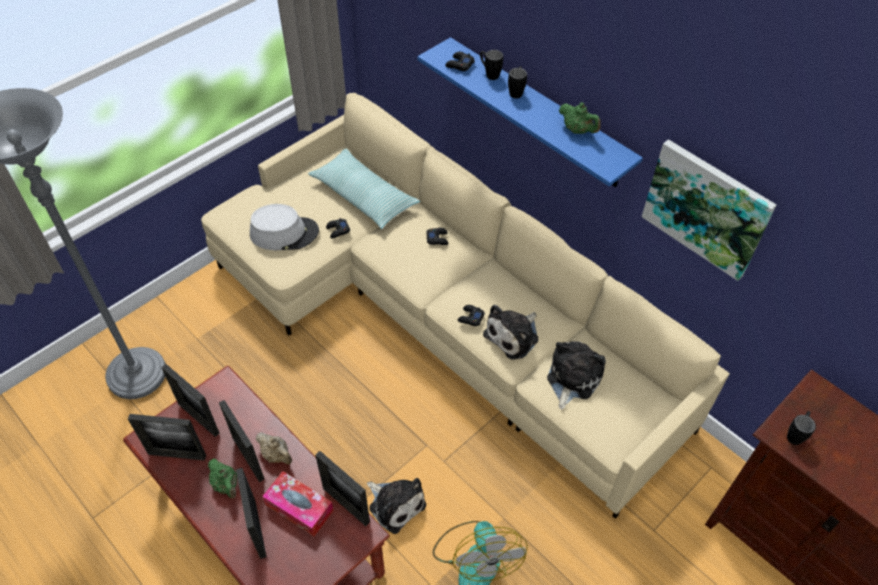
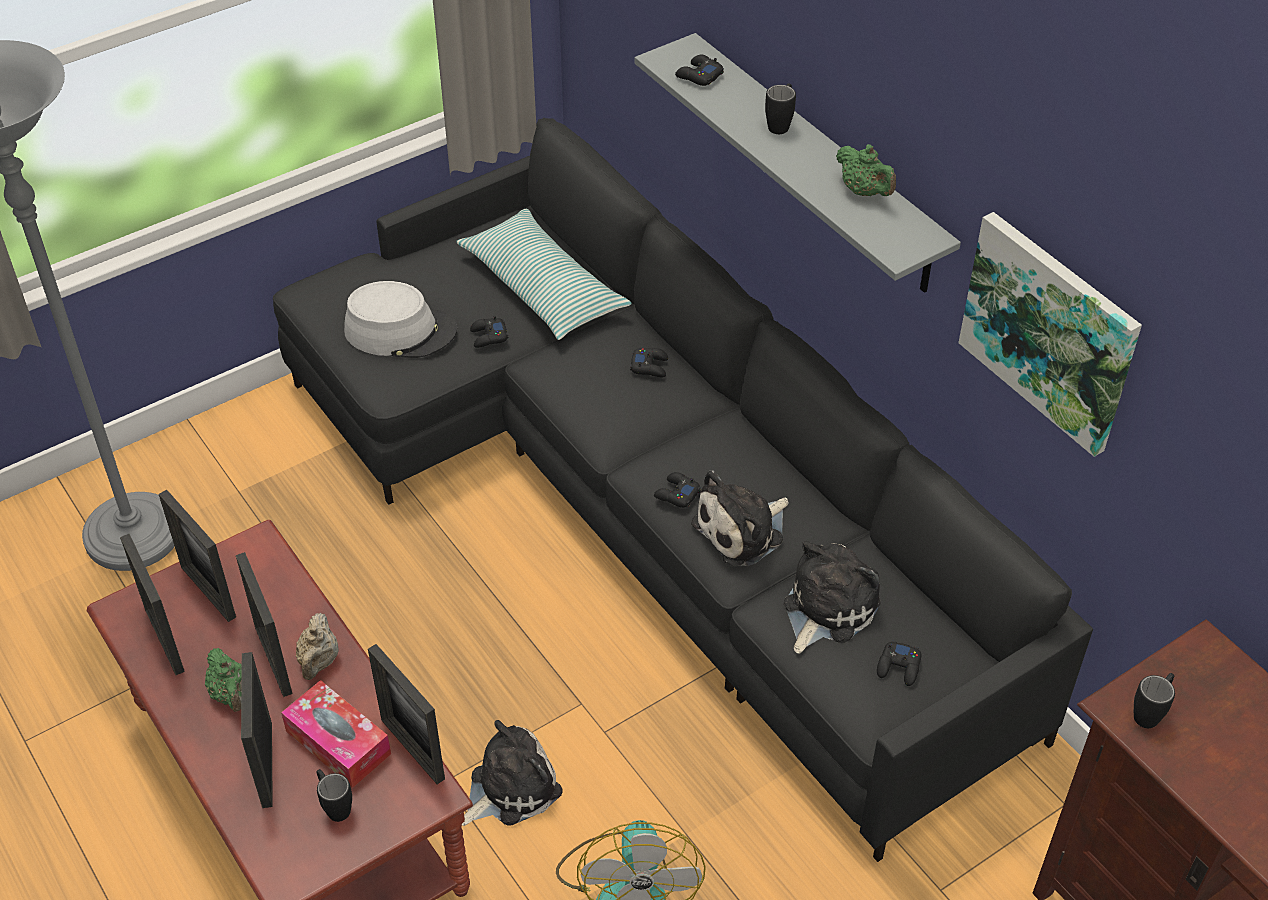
camera: 10 degrees right, 5 degrees down
(177, 455) = (164, 640): picture frame -> picture frame turned 45 degrees clockwise
(277, 455) = (319, 661): beige teapot -> beige teapot turned 45 degrees clockwise
(395, 504) = (510, 787): plush toy -> plush toy turned 90 degrees counterclockwise
(439, 315) = (645, 503): beige sofa -> black sofa
(489, 74) = (743, 94): black mug -> black mug (335, 806)
(537, 113) = (815, 164): blue shelf -> grey shelf
(622, 410) = (899, 667): none -> black game controller

